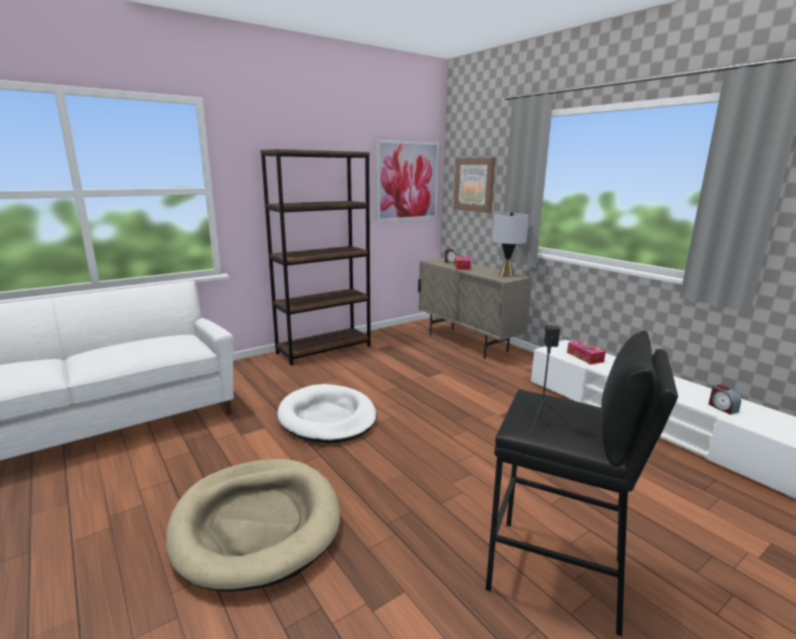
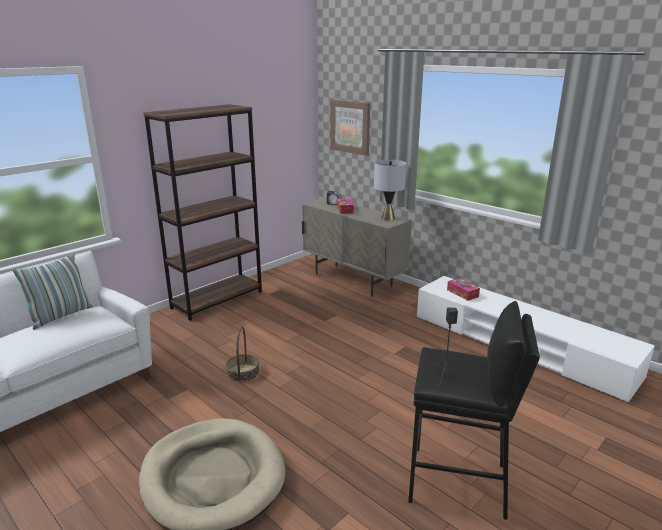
camera: 10 degrees left, 5 degrees up
(148, 337) = (61, 316): none -> pillow
(327, 418) = (243, 372): white dog bed -> basket
(408, 181) = (284, 124): picture -> none
(722, 408) = (572, 333): alarm clock -> none

